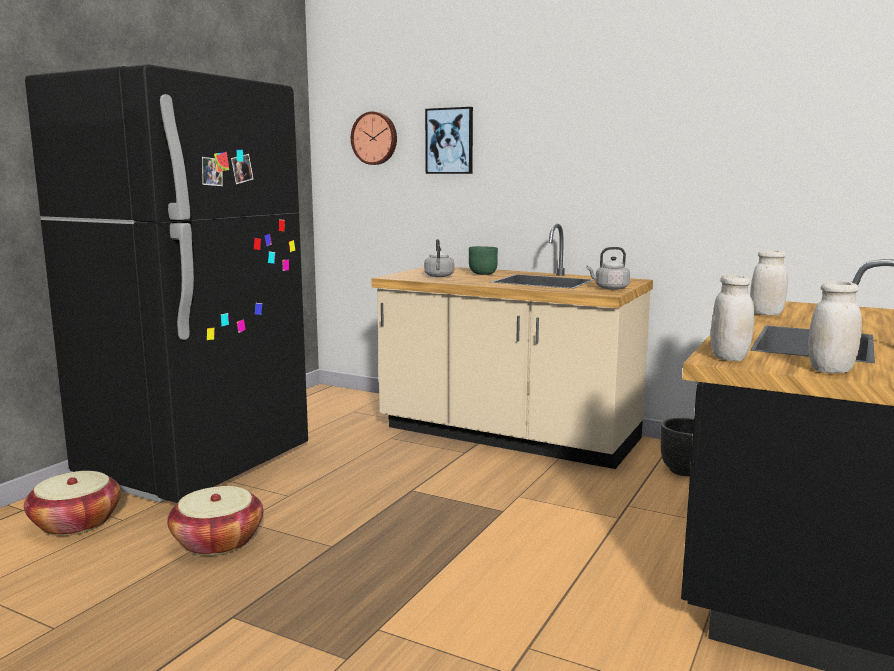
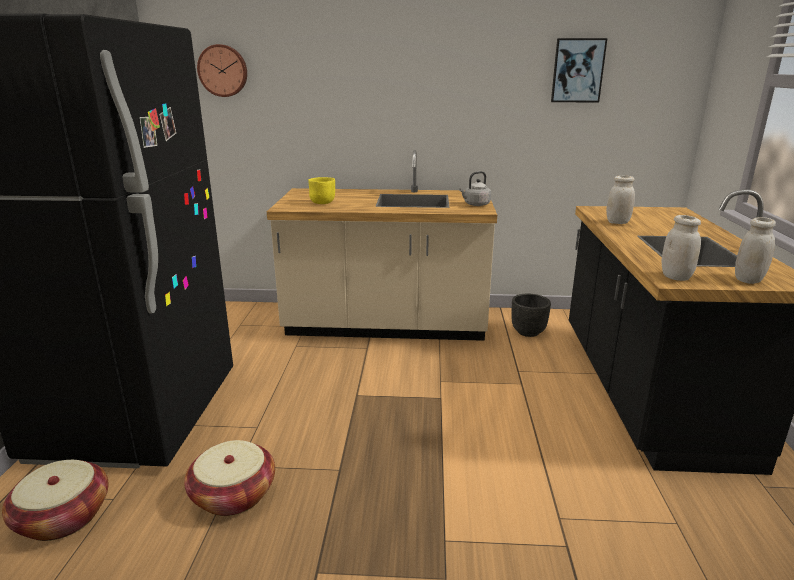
camera: 25 degrees left, 10 degrees up
(439, 276) = (323, 203): grey kettle -> yellow bowl
(449, 141) = (302, 75): picture -> picture (577, 70)
(483, 274) = (354, 196): green bowl -> none

